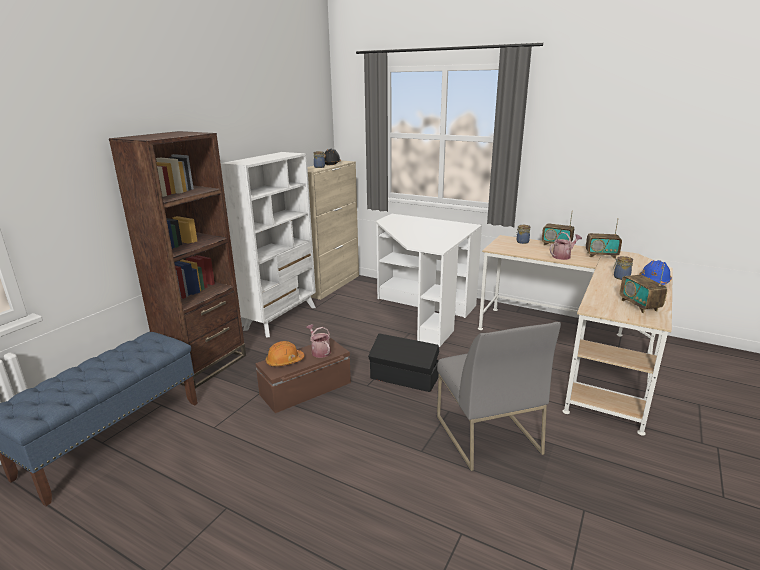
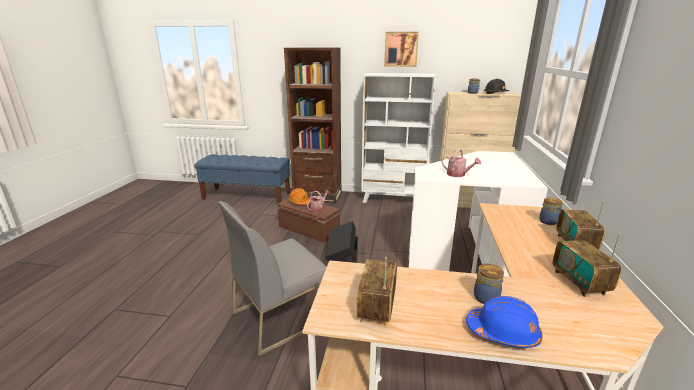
camera: 70 degrees right, 0 degrees up
(244, 126) = (401, 49): none -> picture
(563, 256) = (526, 250): watering can -> watering can (458, 175)
(639, 305) = (377, 307): radio -> radio turned 45 degrees counterclockwise

